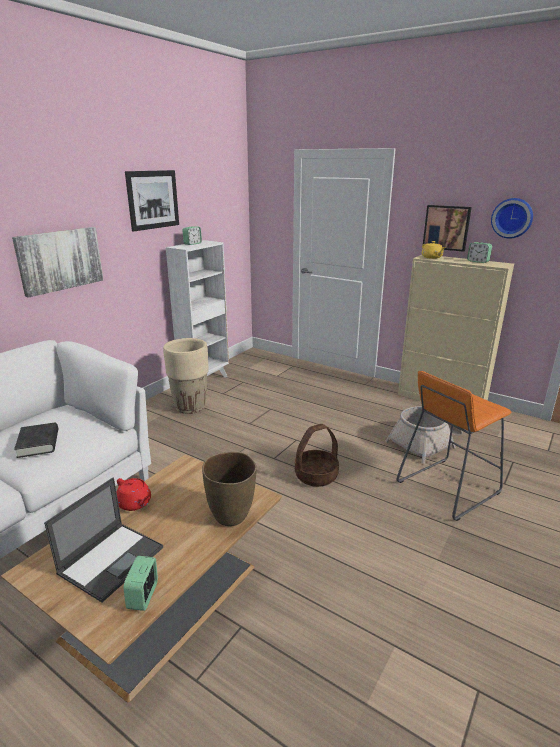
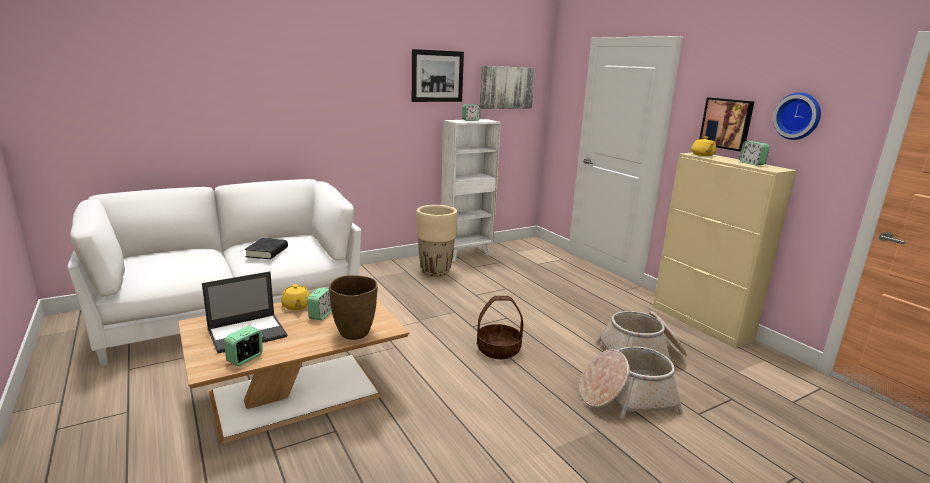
camera: 25 degrees right, 5 degrees down
(60, 260) = (339, 117): picture -> picture (506, 87)
(135, 503) = (296, 306): red teapot -> yellow teapot
(173, 506) = (321, 315): none -> alarm clock
(448, 488) = (626, 398): orange stool -> basket

